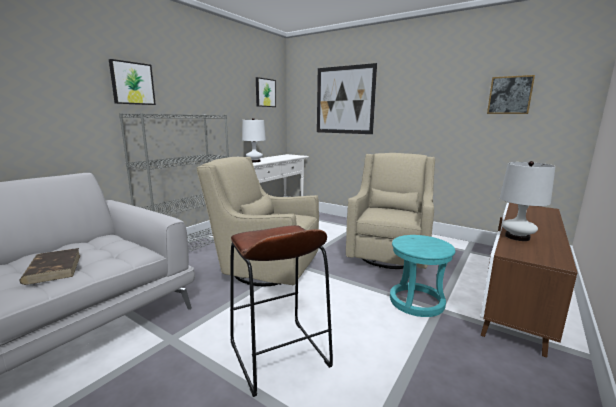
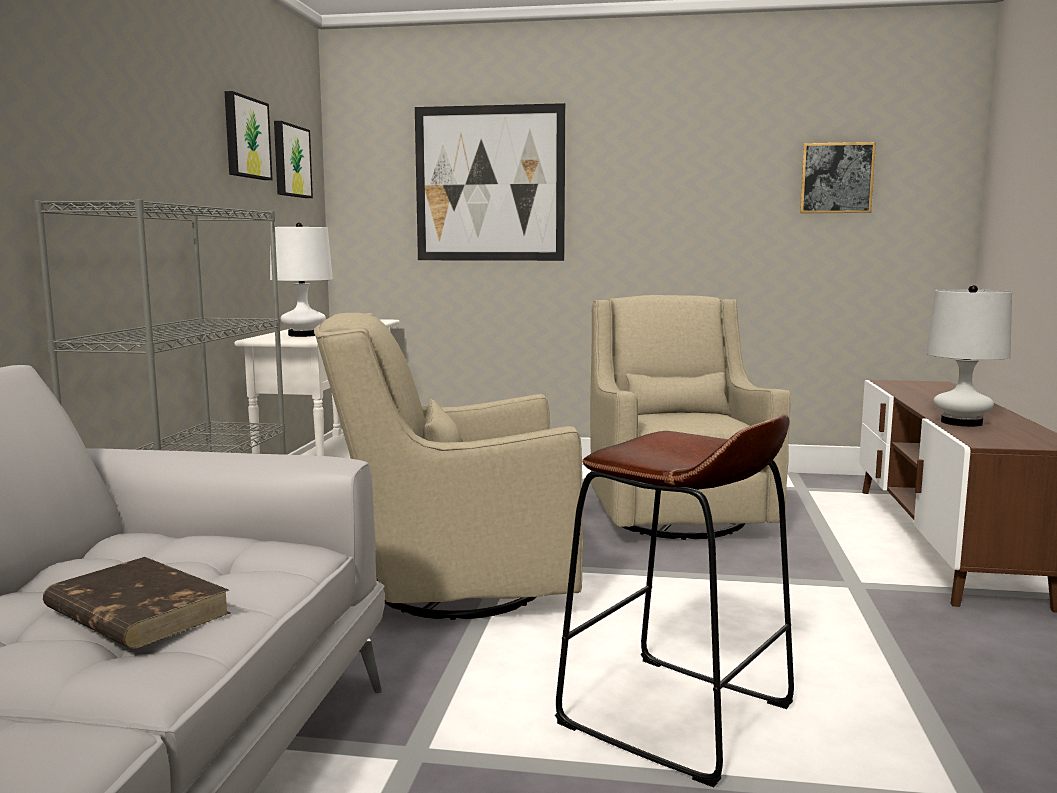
camera: 25 degrees left, 5 degrees down
(132, 83) = (54, 119): picture -> picture (245, 138)
(417, 301) = (810, 580): turquoise stool -> none

